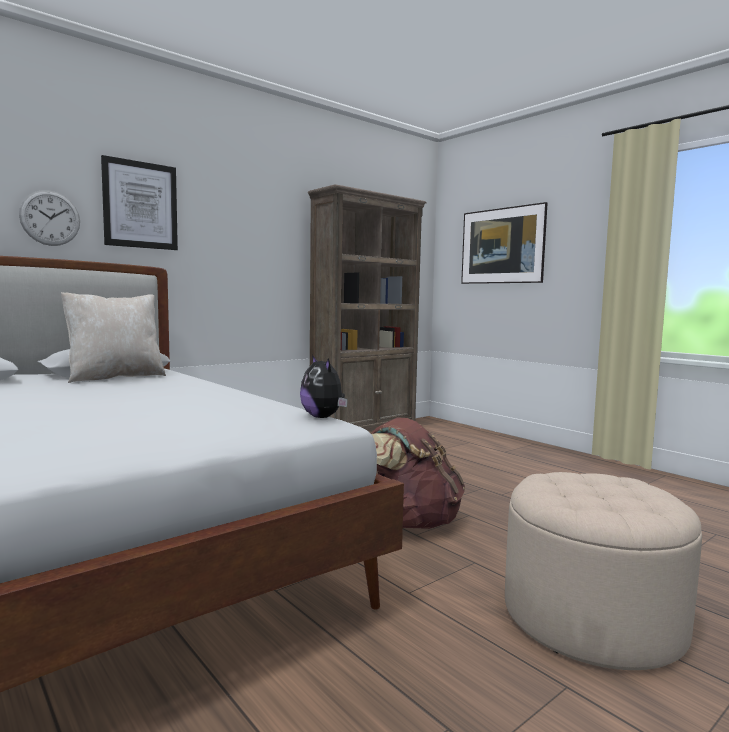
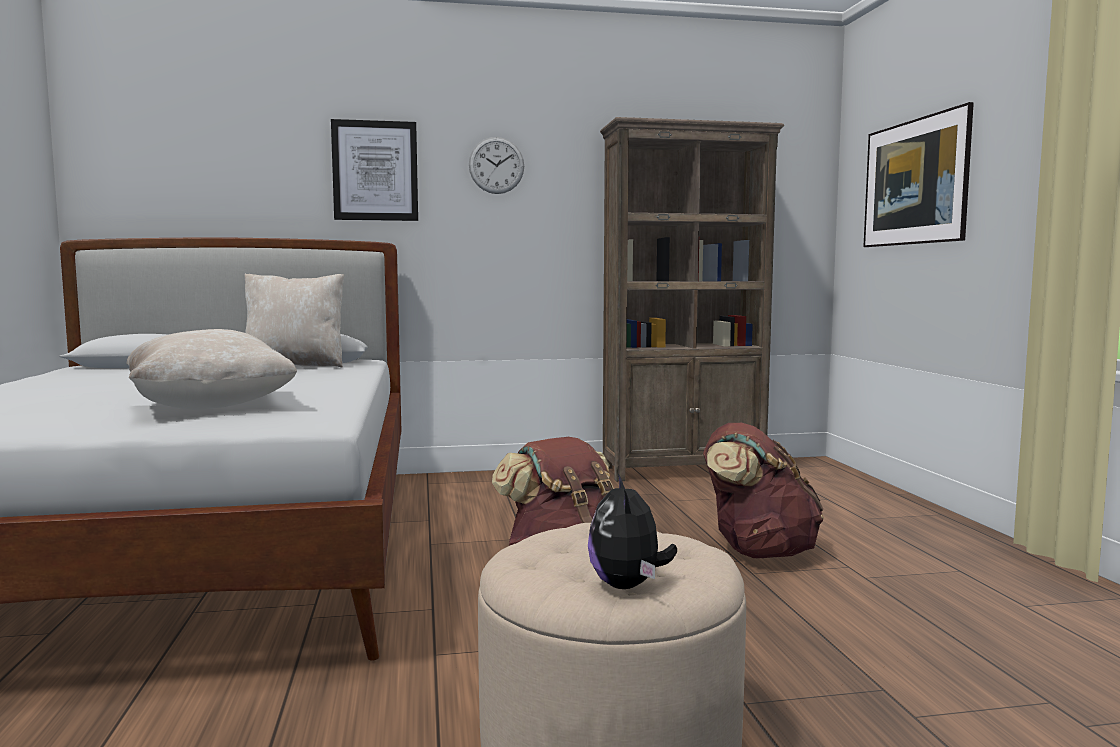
camera: 30 degrees right, 0 degrees up
(50, 218) = (278, 194): wall clock -> wall clock (496, 165)
(188, 419) = (211, 407): none -> beige pillow
(323, 417) = (338, 416): plush toy -> plush toy (628, 586)
(483, 480) = (758, 551): none -> brown backpack

